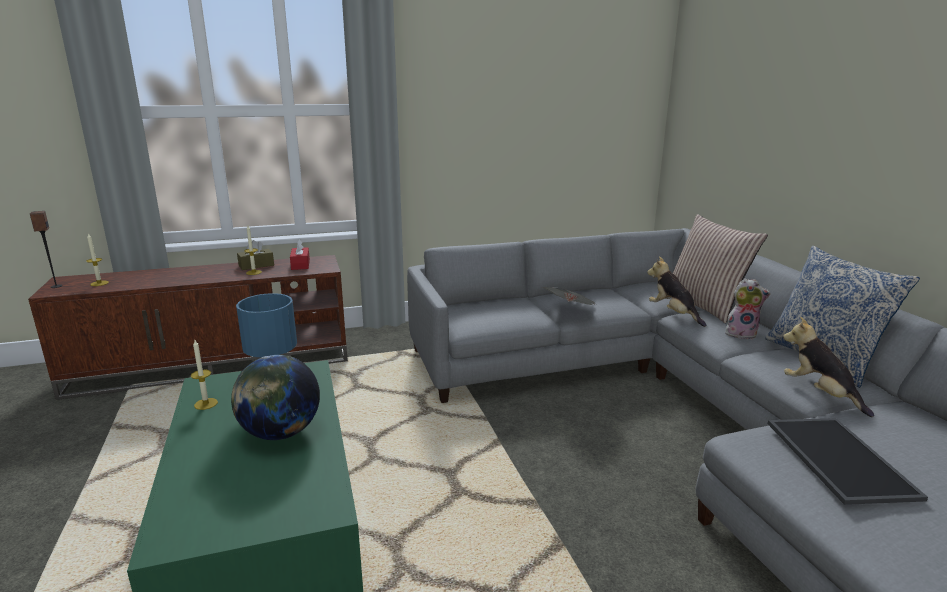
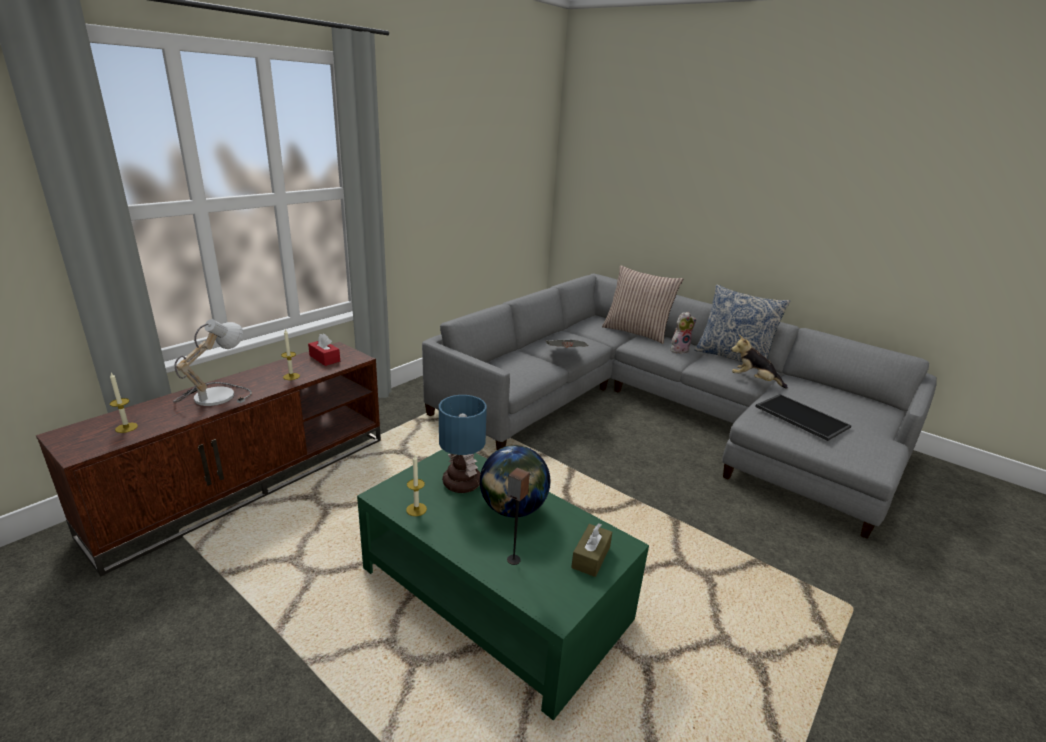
camera: 35 degrees left, 5 degrees up
(56, 286) = (71, 445): speaker -> speaker (513, 560)
(182, 274) = (213, 395): none -> table lamp
(256, 265) = (279, 368): brown tissue box -> brown tissue box (591, 557)
(673, 314) = (627, 343): plush toy -> none

